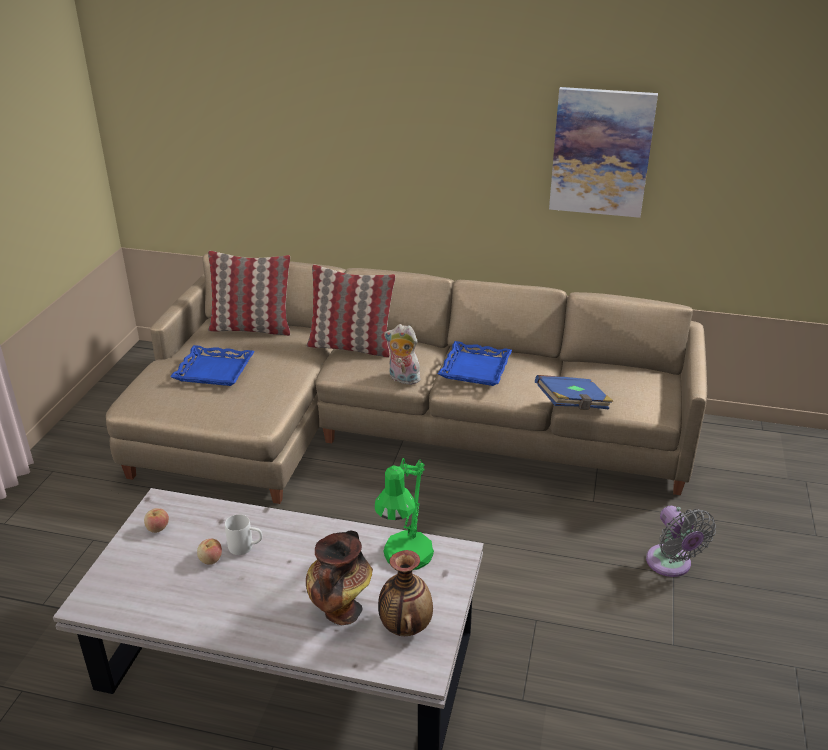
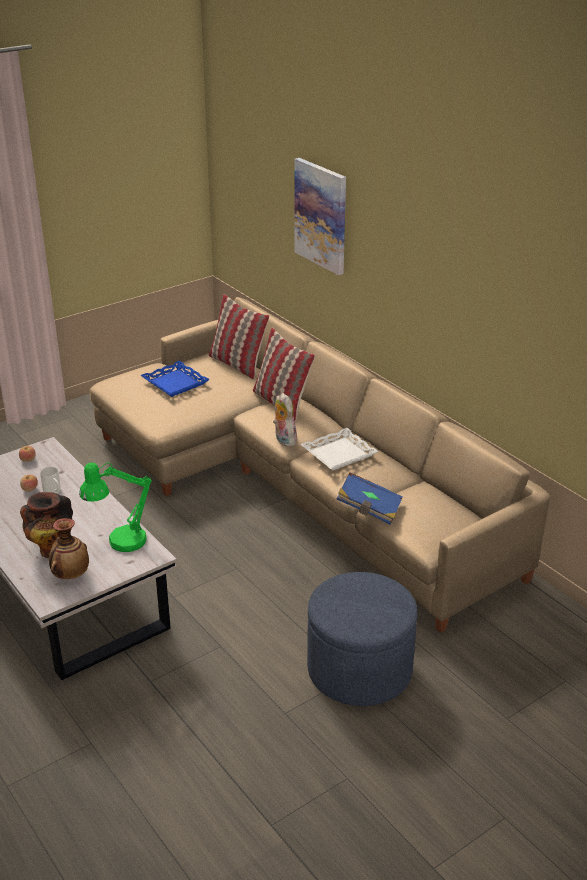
camera: 40 degrees right, 0 degrees up
(474, 369) = (338, 454): blue tray -> white tray
(601, 152) = (489, 303): picture -> picture (321, 215)
(671, 565) = (359, 669): grey fan -> blue ottoman

